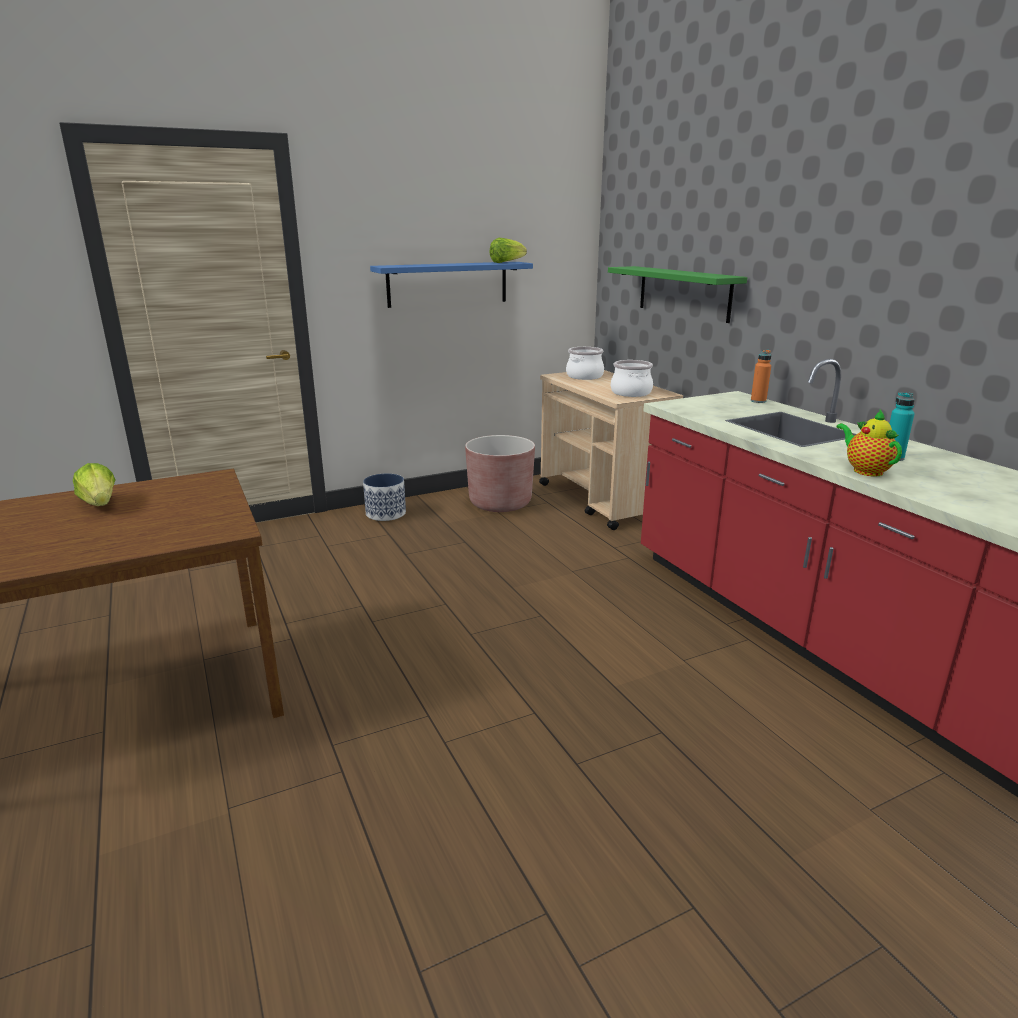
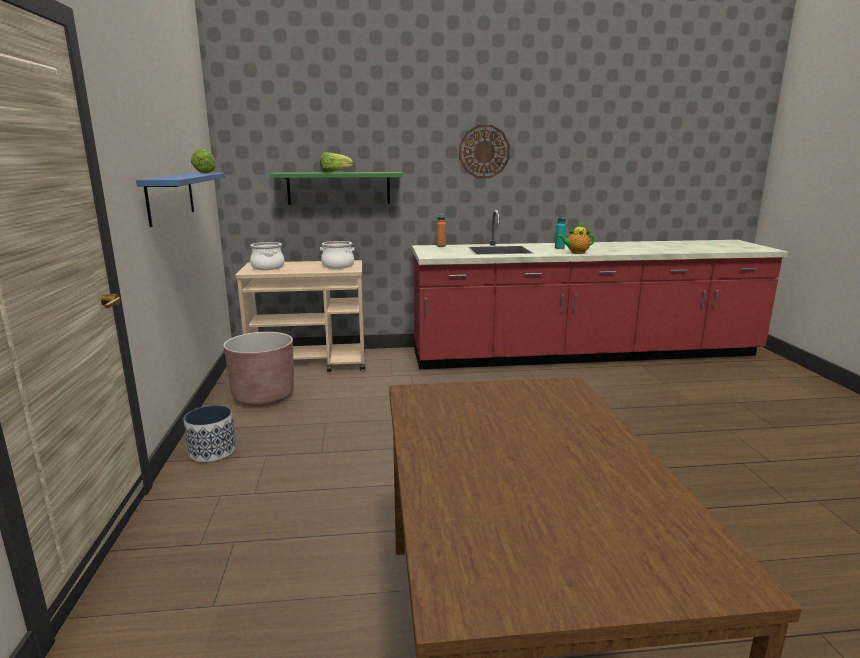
camera: 70 degrees left, 5 degrees down
(100, 504) = (466, 444): lettuce -> lettuce (334, 172)
(864, 250) = (484, 151): none -> wall clock

